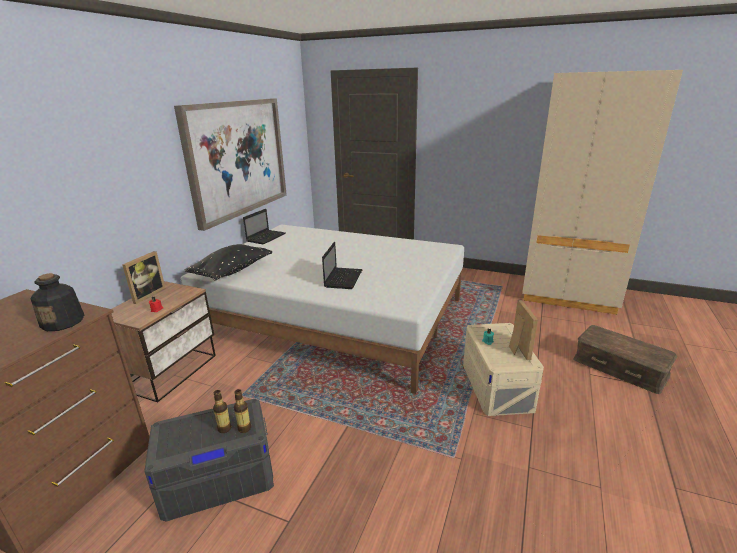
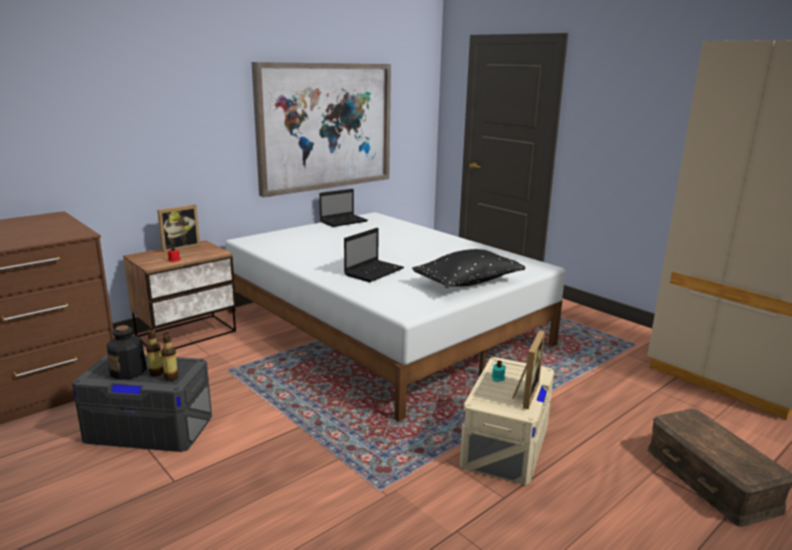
camera: 25 degrees right, 5 degrees down
(63, 322) = (58, 235): bottle -> bottle (128, 371)
(232, 271) = (274, 244): black pillow -> black pillow (468, 283)

